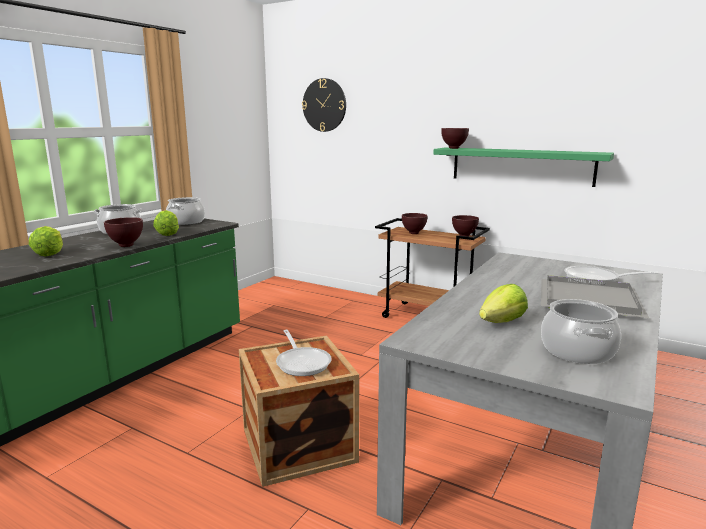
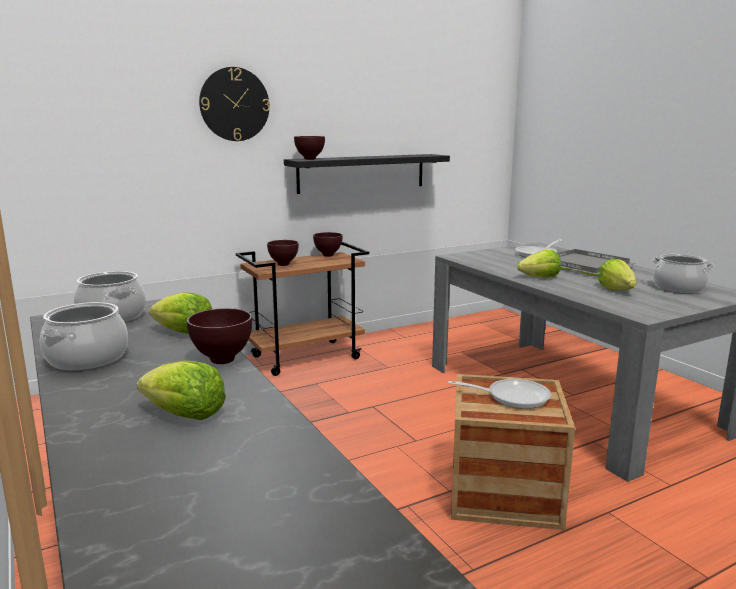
camera: 60 degrees left, 0 degrees up
(324, 105) = (95, 106): wall clock -> wall clock (234, 104)
(490, 290) = (540, 277): none -> lettuce
(521, 166) = (362, 173): green shelf -> black shelf

